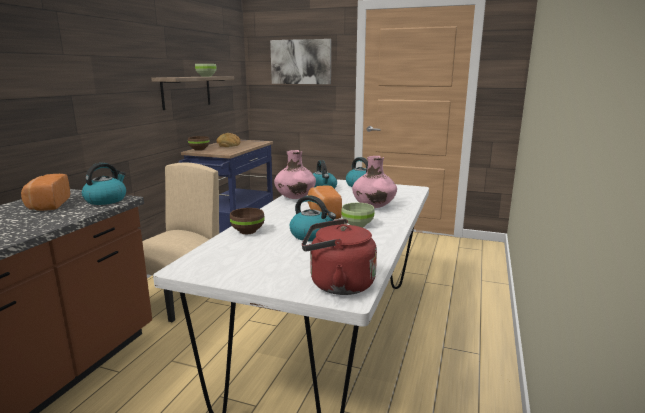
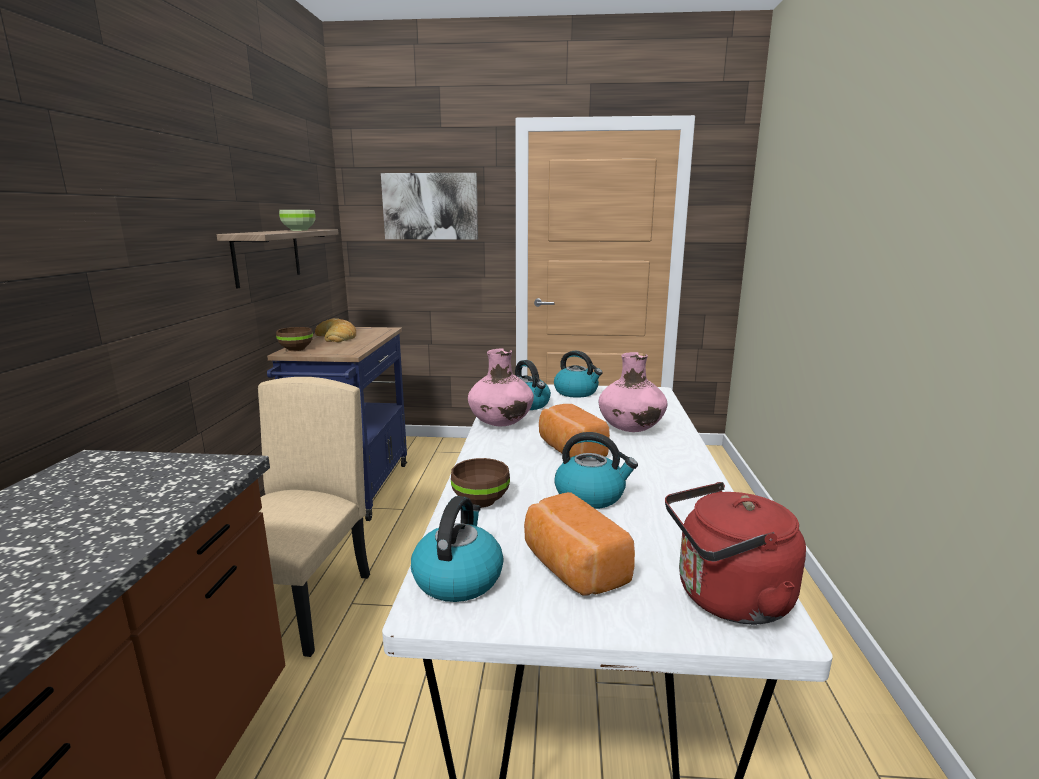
camera: 15 degrees left, 0 degrees up
(47, 205) = (78, 496): bread -> bread (571, 568)
(106, 200) = (200, 471): kettle -> kettle (458, 577)
(358, 225) = (641, 467): green bowl -> none

